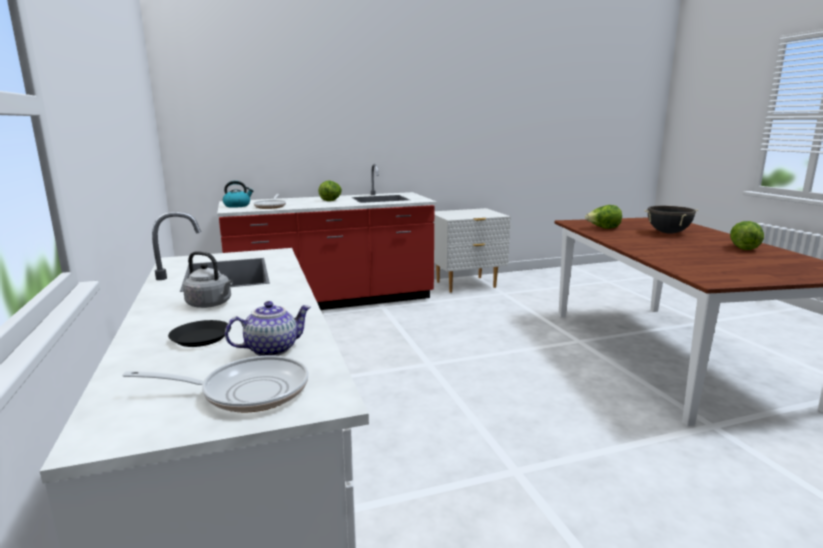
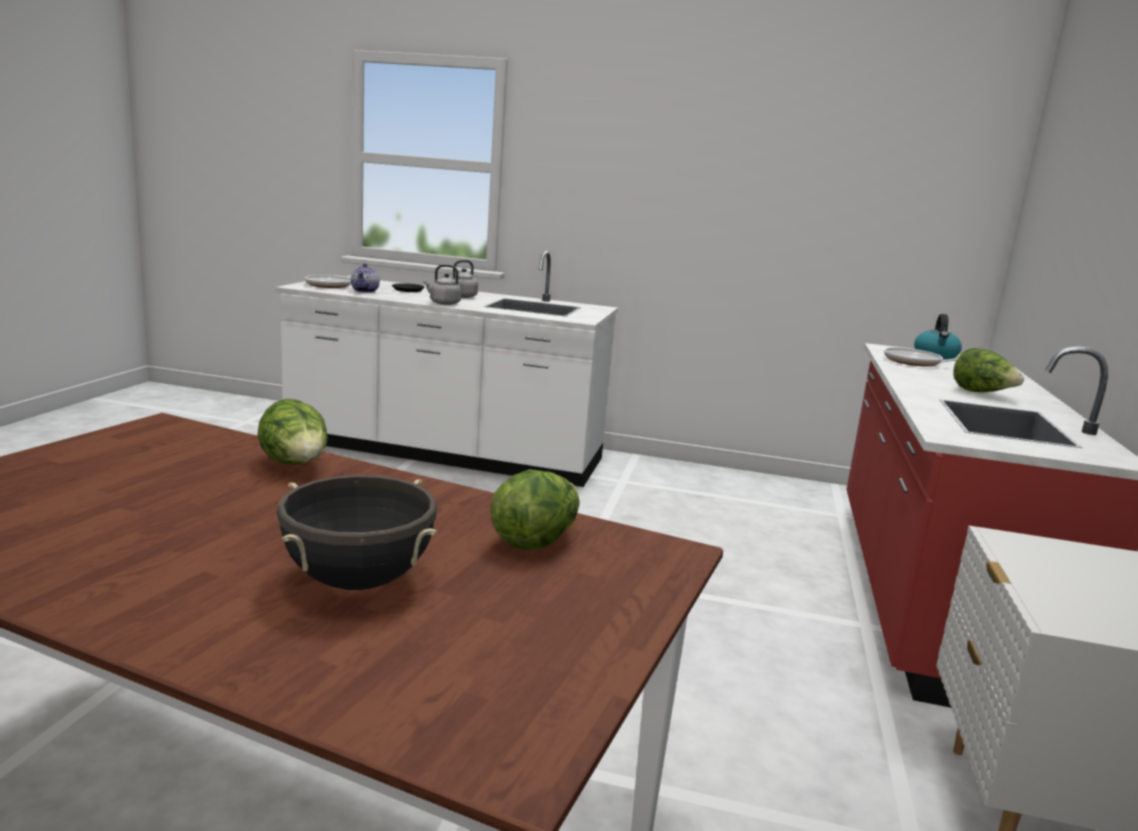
camera: 120 degrees right, 0 degrees up
(287, 296) = (443, 303): none -> grey kettle
(743, 248) = (104, 554): lettuce -> lettuce (296, 465)

